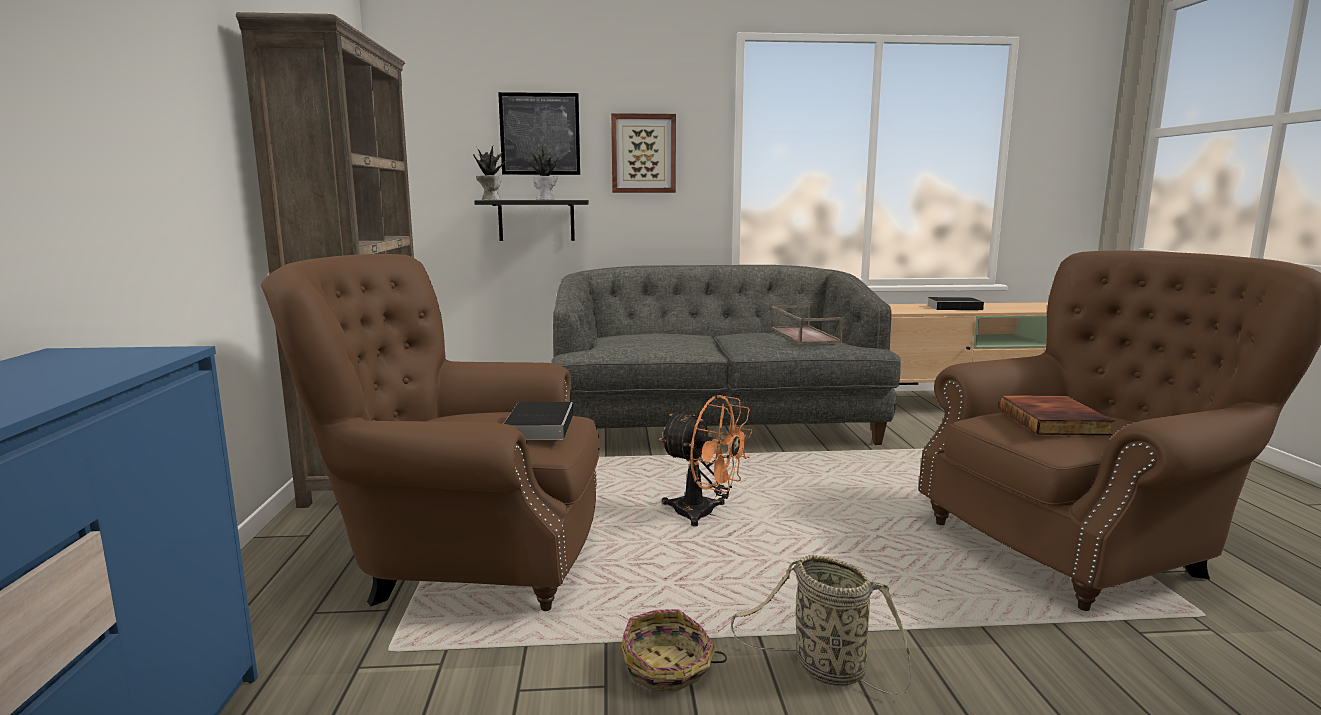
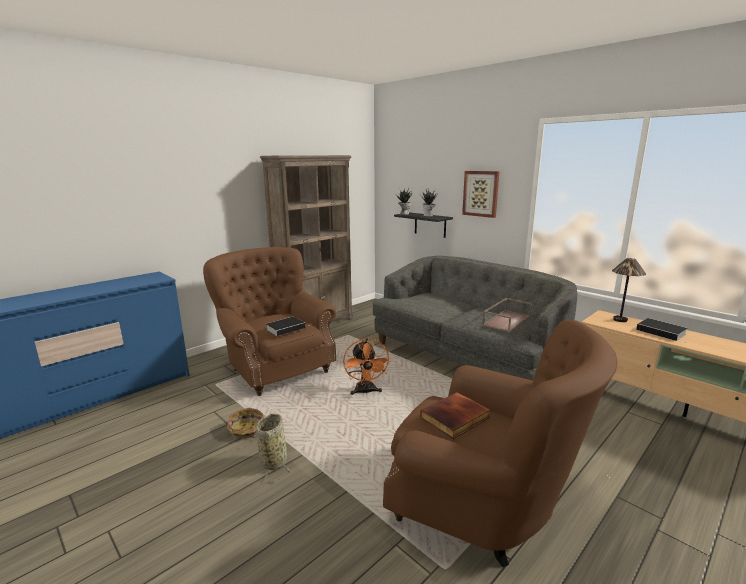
camera: 50 degrees right, 5 degrees up
(540, 134) = (434, 180): picture -> none
(902, 306) = (620, 320): none -> table lamp

